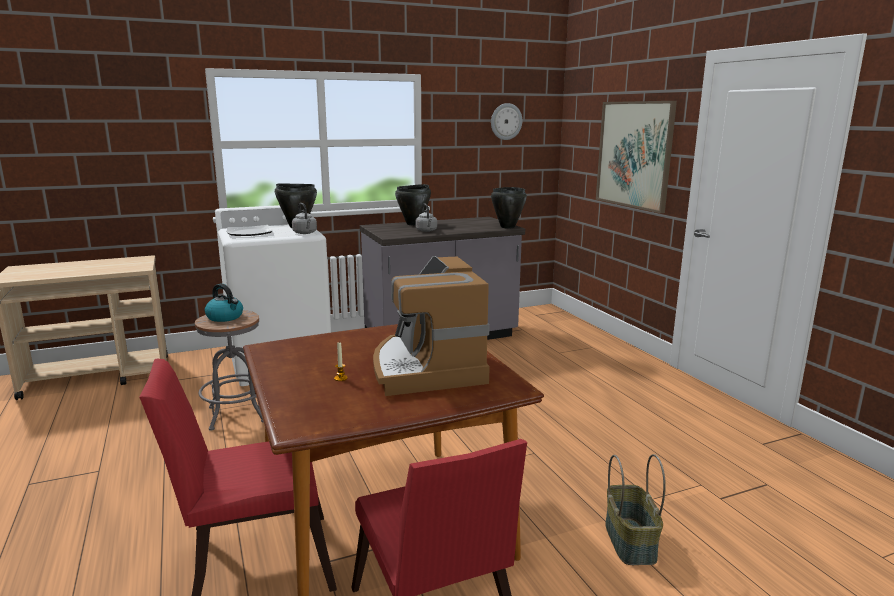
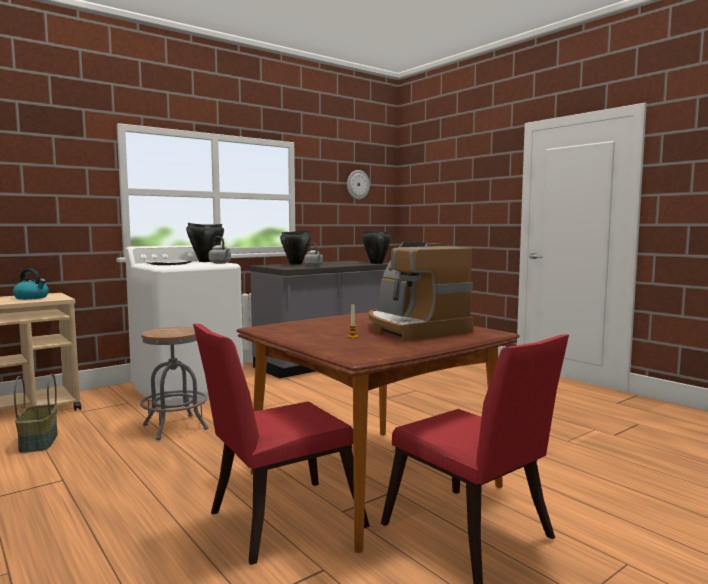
camera: 15 degrees left, 10 degrees down
(225, 317) = (168, 331): kettle -> kettle (32, 298)
(631, 542) = (574, 466): basket -> basket (39, 442)
(634, 154) = (468, 204): picture -> none

